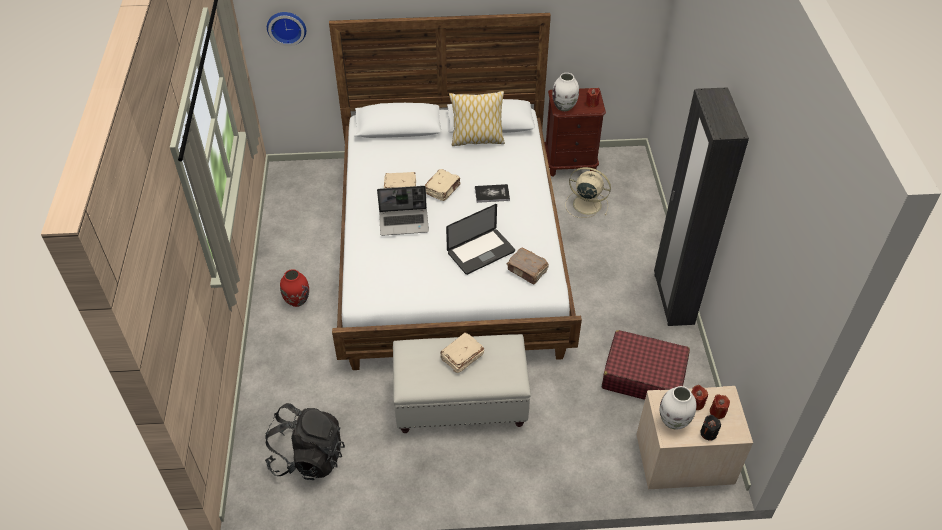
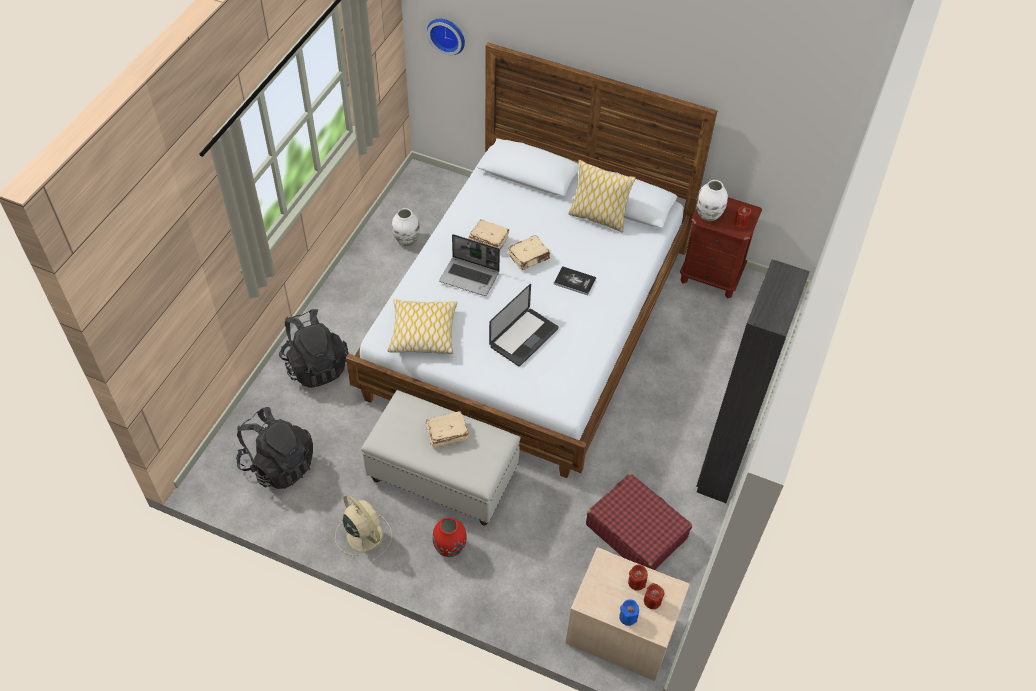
camera: 25 degrees right, 5 degrees up
(289, 359) = (316, 365): none -> black backpack
(297, 300) = (356, 311): red vase -> red vase (449, 547)
(394, 282) = (423, 333): none -> pillow
(481, 252) = (524, 338): laptop -> laptop turned 45 degrees counterclockwise
(527, 271) = (556, 375): brown book -> none
(585, 204) = (697, 327): beige fan -> beige fan (363, 534)
(674, 421) = (602, 589): white vase -> white vase (406, 240)
(708, 433) = (628, 617): black candle -> blue candle

